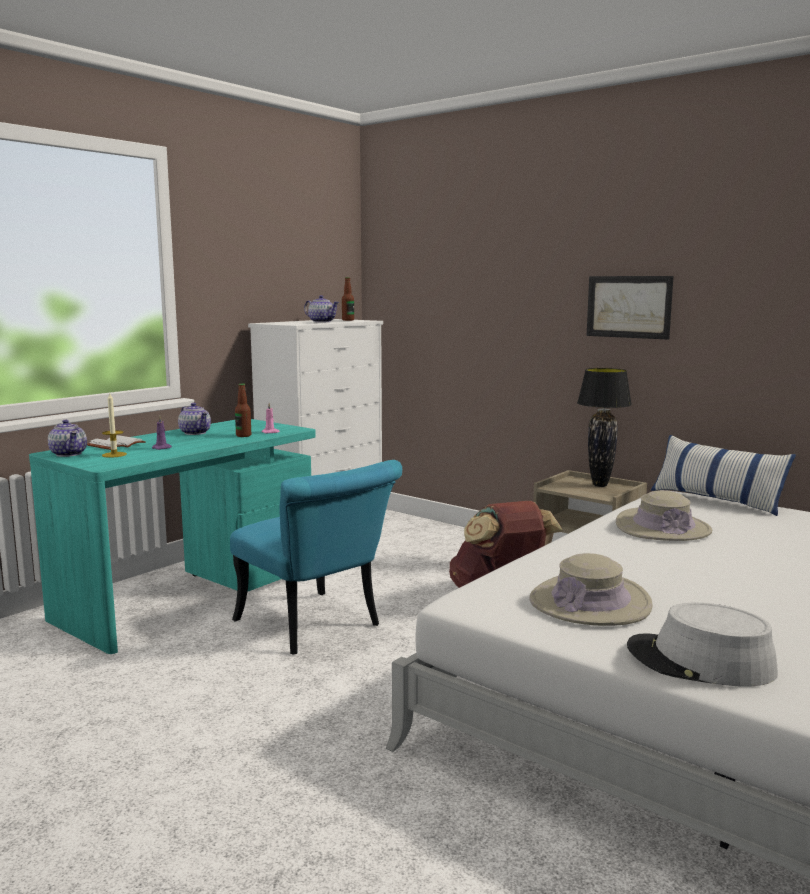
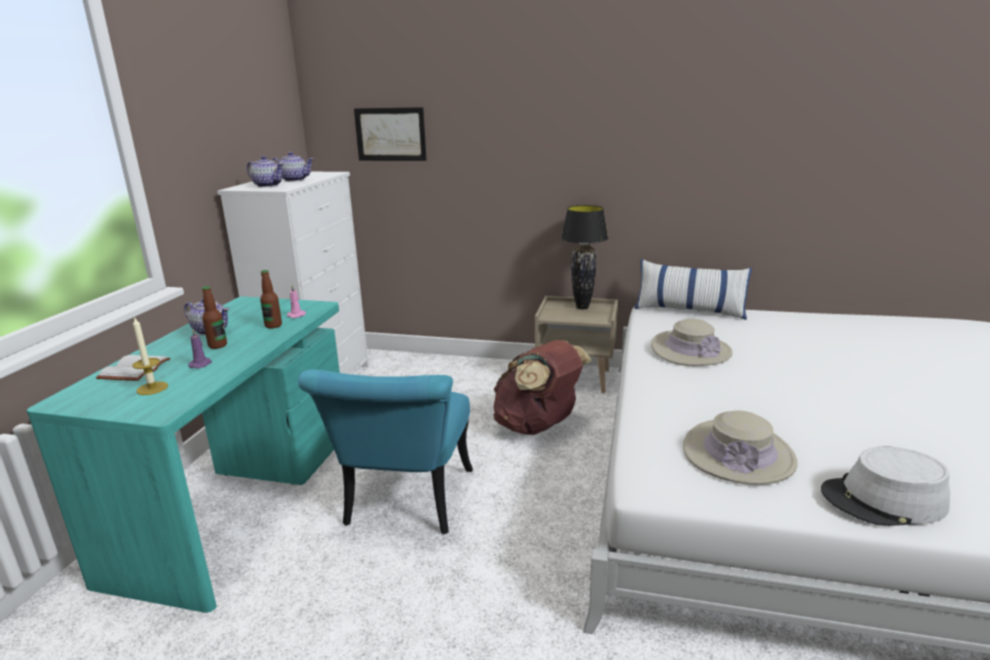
camera: 25 degrees left, 10 degrees up
(69, 454) = (87, 399): teapot -> teapot (268, 185)
(316, 627) = (405, 506): turquoise chair -> turquoise chair turned 75 degrees clockwise
(348, 320) = (313, 174): bottle -> bottle (217, 345)
(628, 307) = (596, 149): picture -> picture (390, 134)

